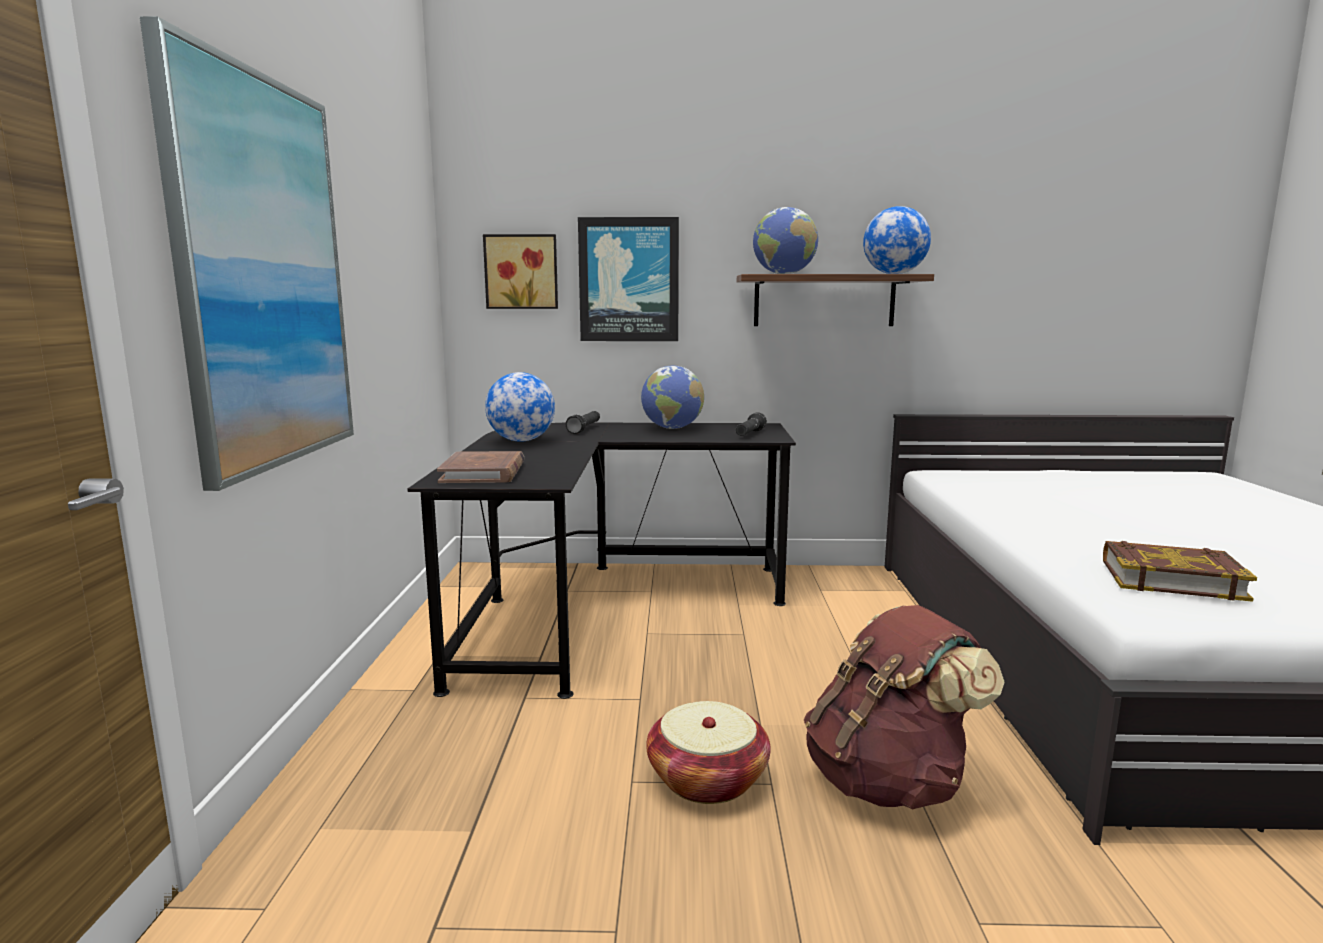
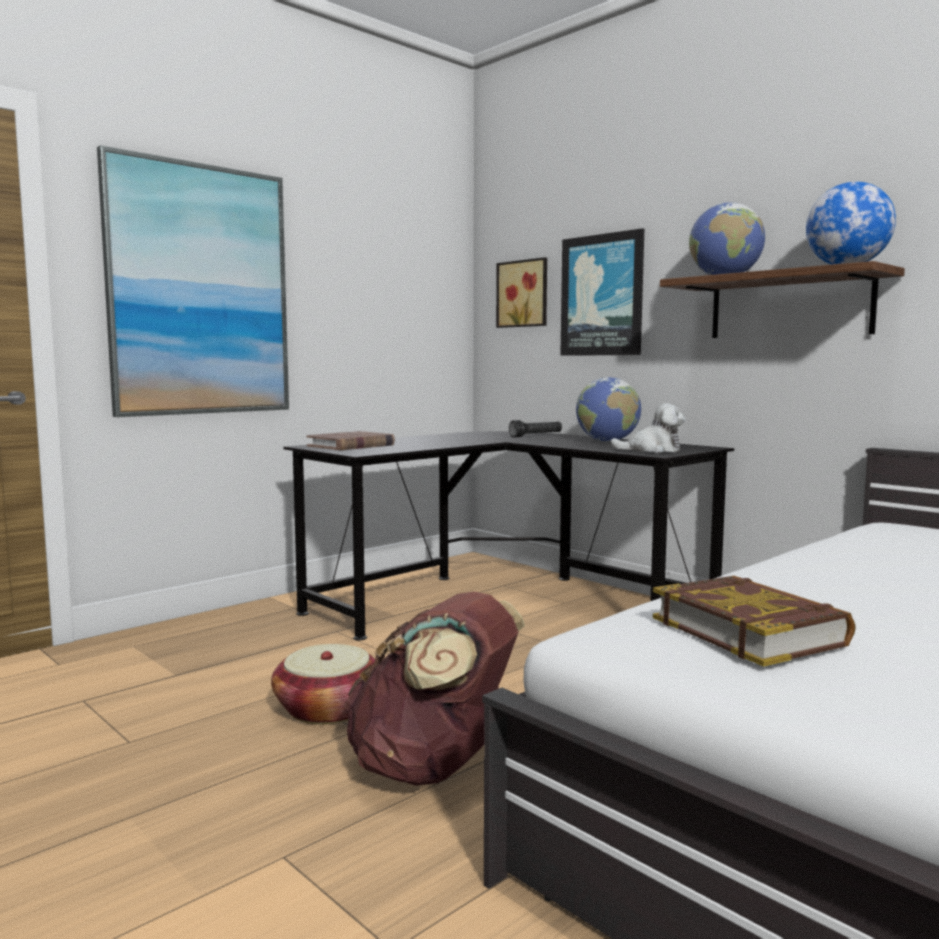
camera: 45 degrees right, 5 degrees down
(521, 441) = (457, 437): globe -> none
(749, 434) = (652, 450): black flashlight -> plush toy

